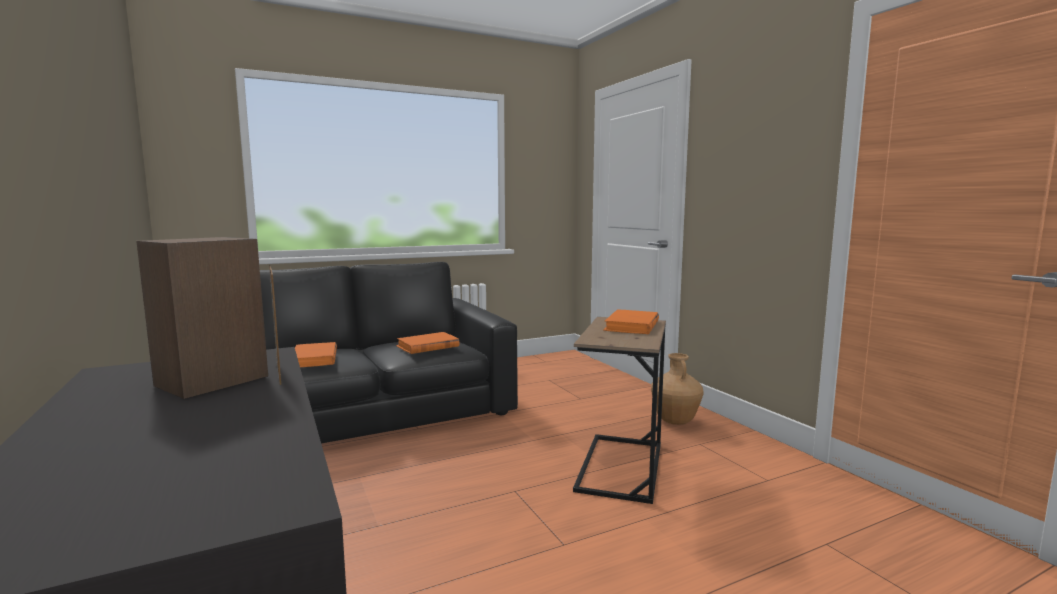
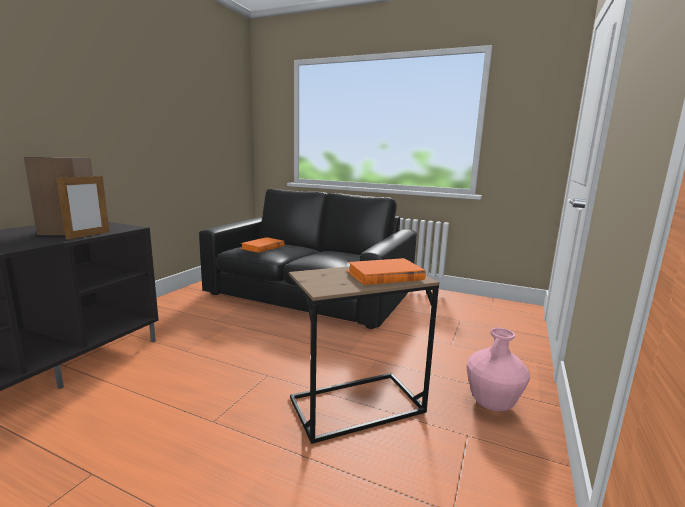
camera: 50 degrees right, 5 degrees up
(427, 346) = (327, 257): orange book -> none
(675, 422) = (492, 404): brown vase -> pink vase

